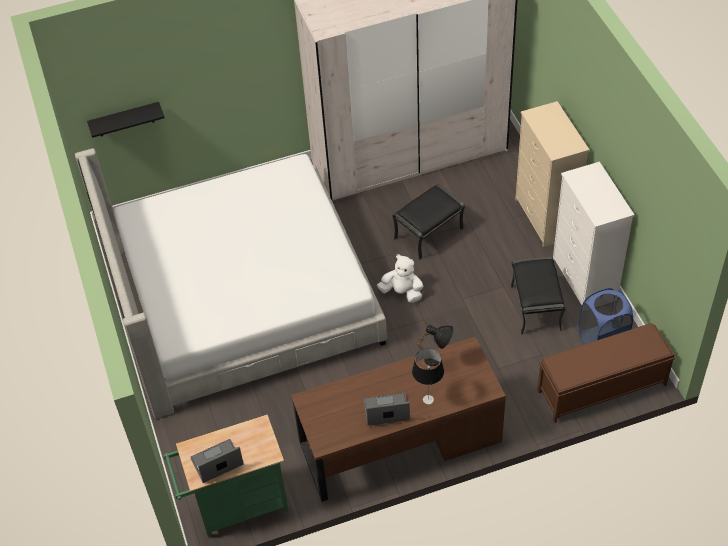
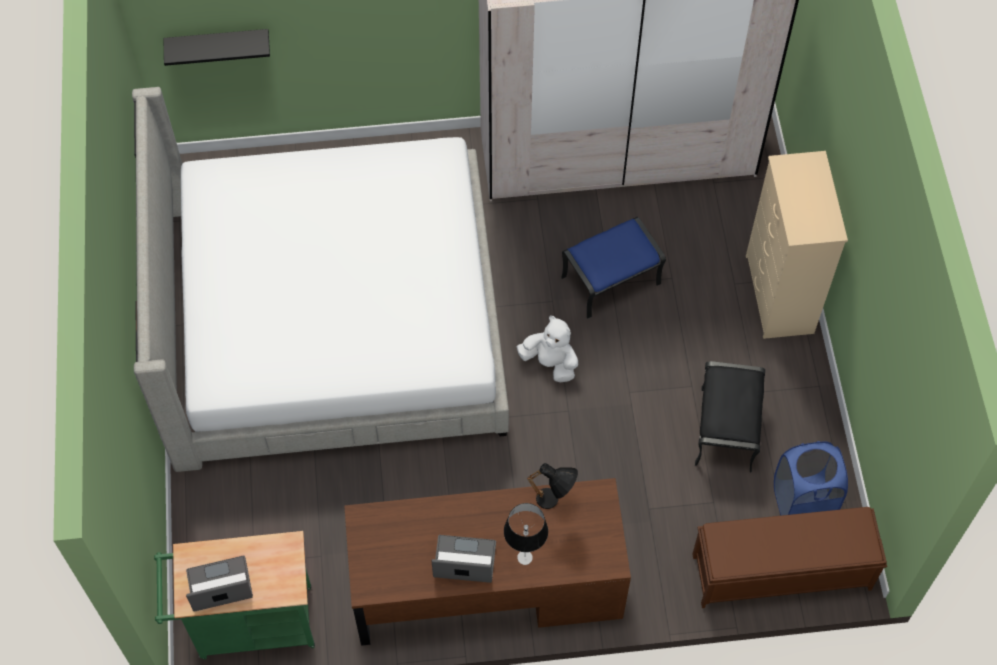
camera: 10 degrees right, 10 degrees up
(428, 233) = (611, 280): black ottoman -> blue ottoman
(584, 280) = (805, 403): white dresser -> none

